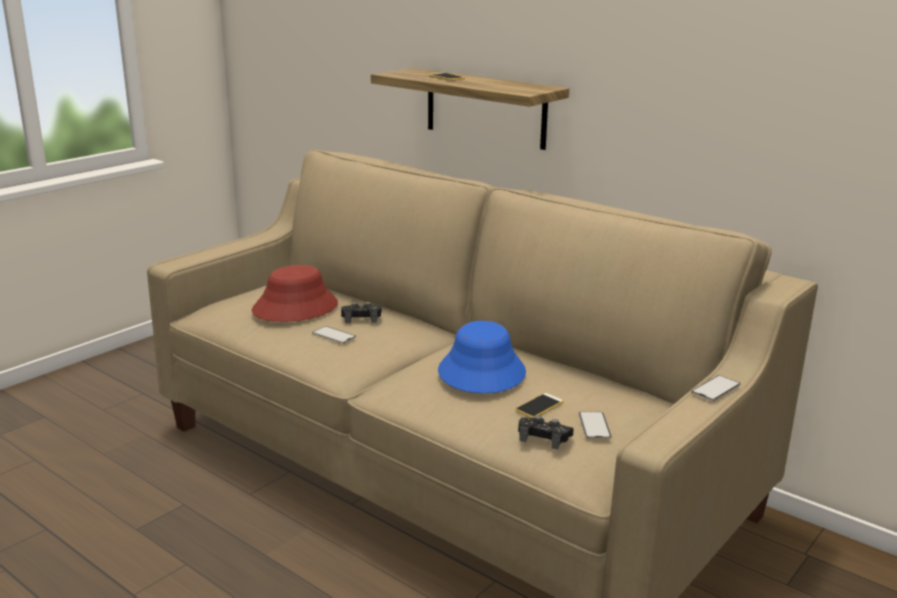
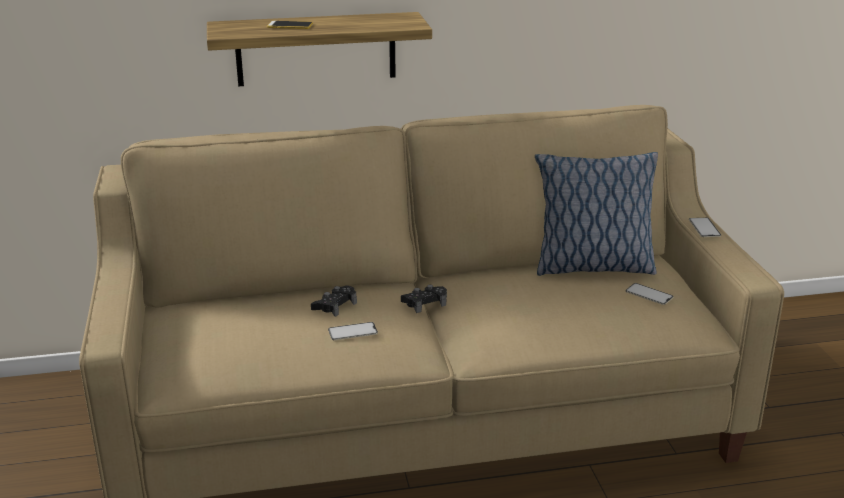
camera: 50 degrees left, 5 degrees up
(295, 308) = (259, 328): red hat -> none
(481, 372) = (517, 298): blue hat -> none
(539, 406) = (600, 300): phone -> none
(544, 437) = (646, 318): black game controller -> black game controller (424, 303)
(598, 385) = (591, 267): none -> pillow

